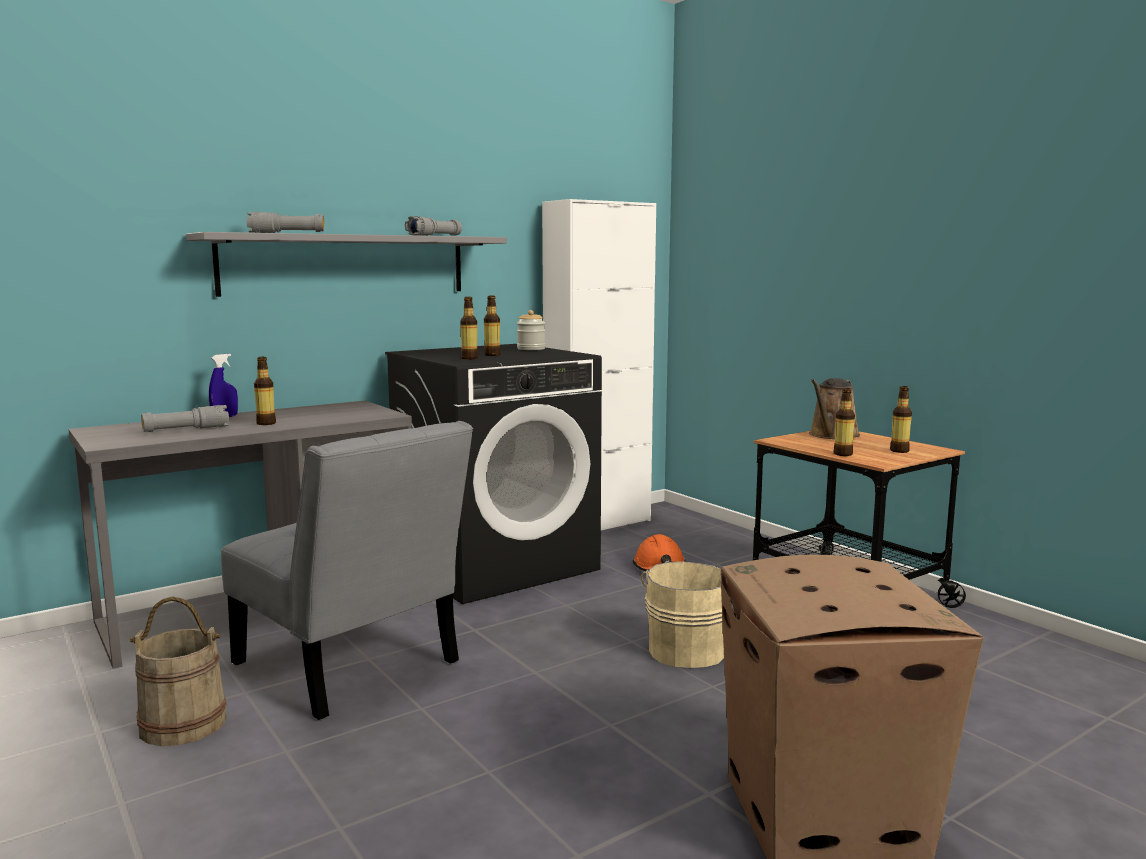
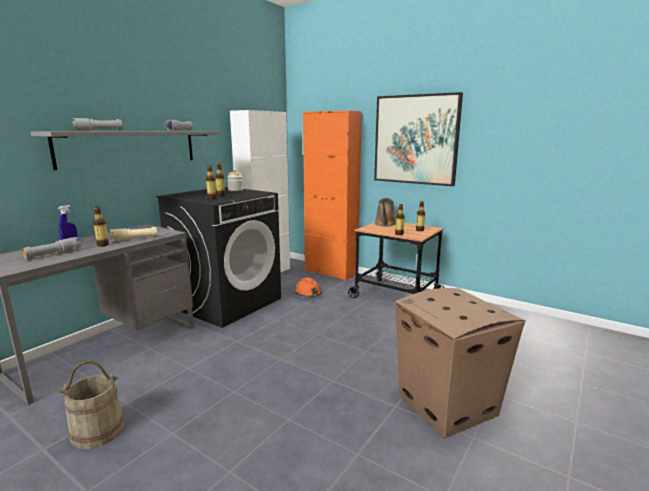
camera: 20 degrees left, 5 degrees up
(321, 419) = (135, 239): none -> beige flashlight
(352, 667) = (182, 375): grey chair -> none
(686, 649) = (344, 334): beige bucket -> none
(731, 535) = (331, 272): none -> orange cabinet
(912, 254) = (415, 140): none -> picture

